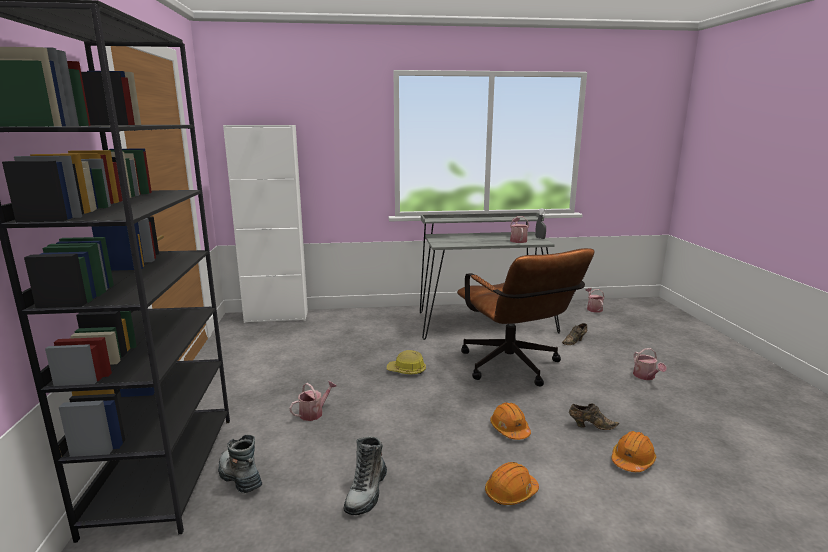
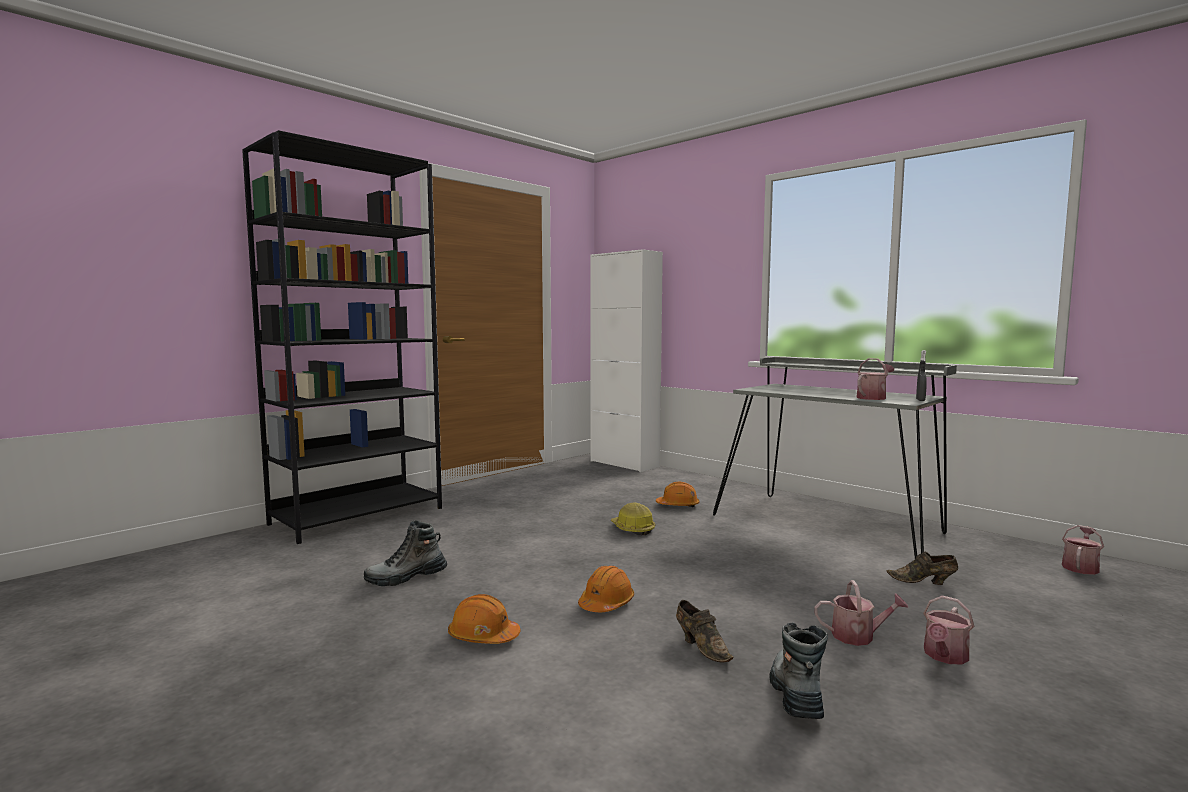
camera: 50 degrees right, 10 degrees down
(239, 477) = (375, 535): boot -> boot (796, 694)
(314, 413) = (495, 524): watering can -> watering can (858, 636)
(514, 368) = (751, 569): brown office chair -> none
(632, 460) = (663, 695): orange hard hat -> orange hard hat (678, 505)

